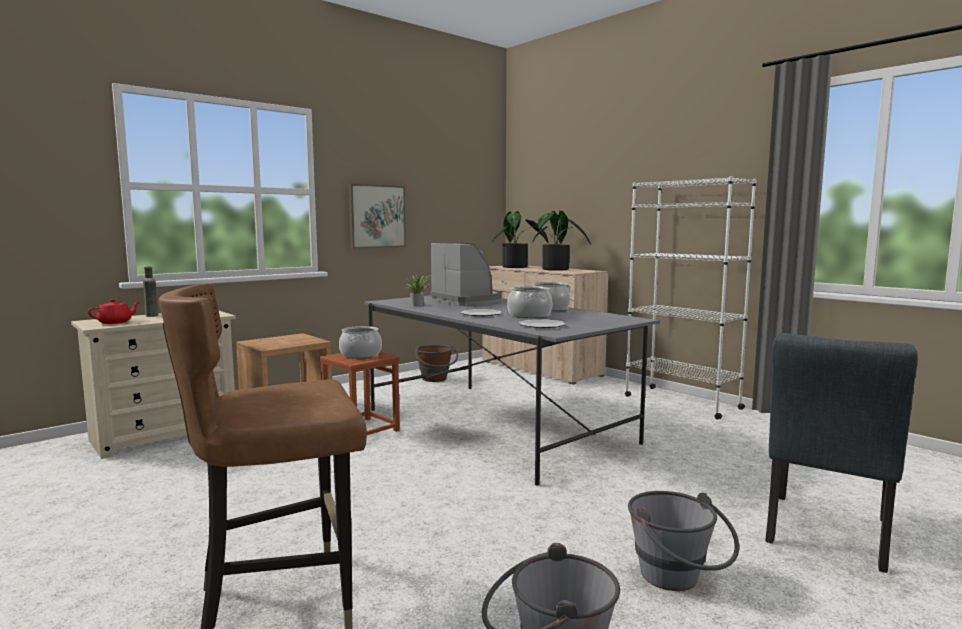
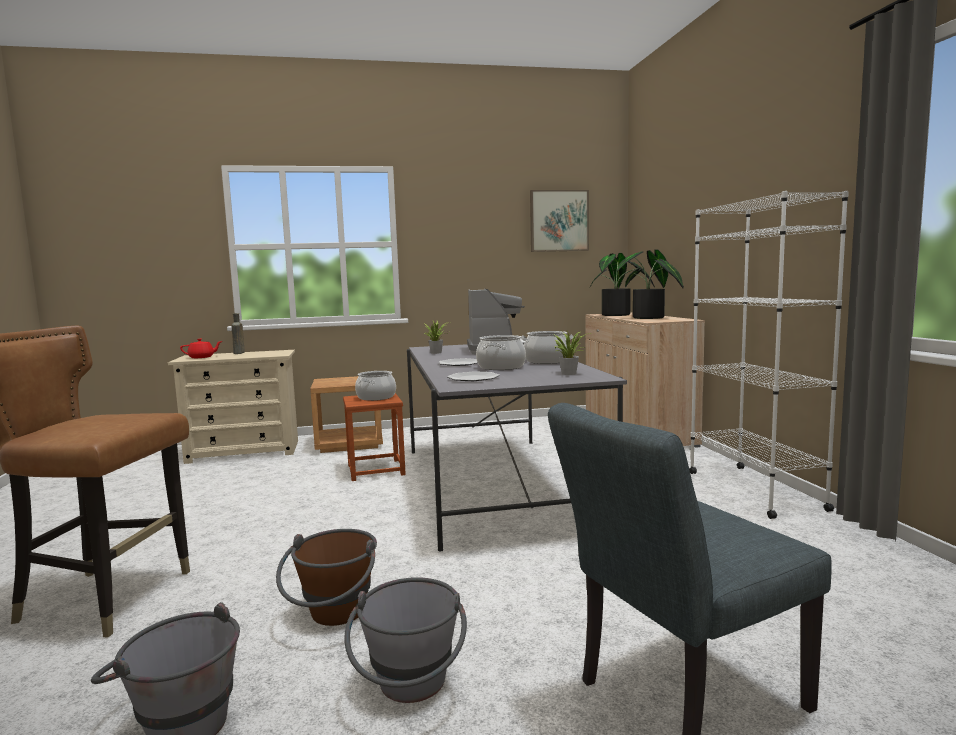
camera: 30 degrees right, 0 degrees up
(377, 216) = (463, 264): picture -> picture (559, 221)
(436, 380) = (512, 431): brown bucket -> brown bucket (334, 617)
(602, 317) = (569, 373): none -> potted plant

